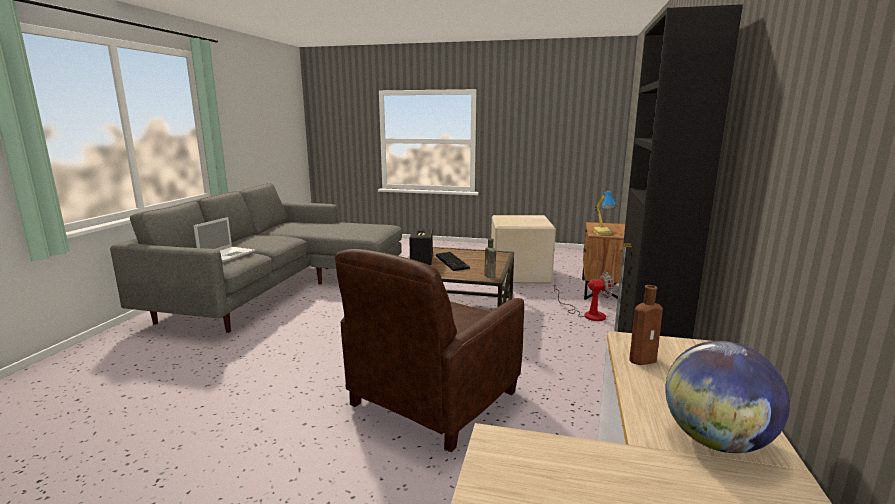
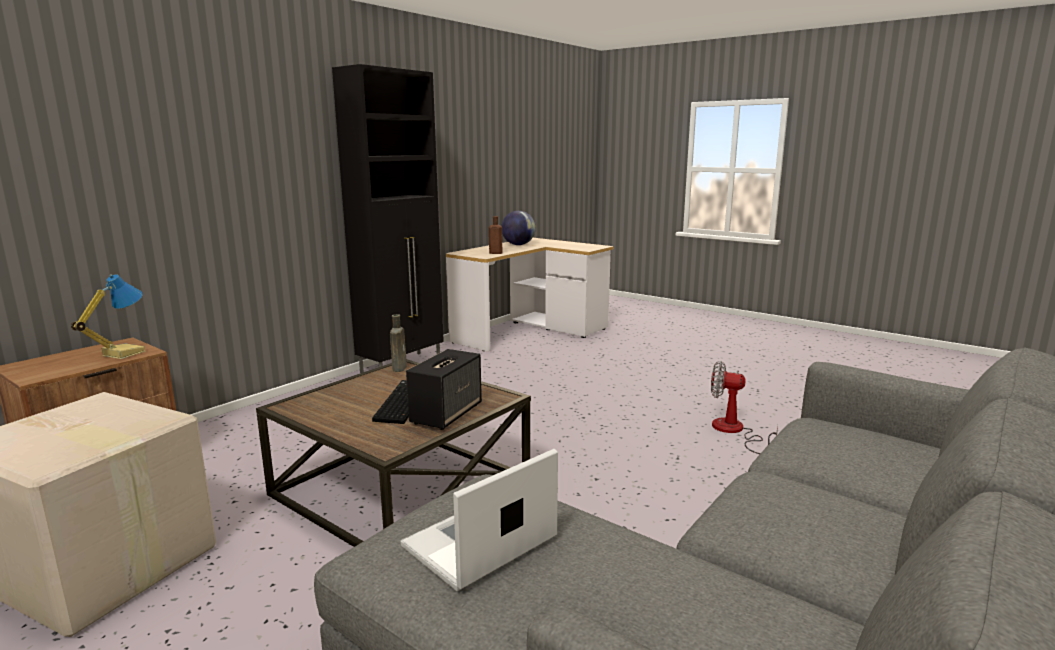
camera: 155 degrees left, 0 degrees up
(228, 254) = (846, 453): laptop -> laptop (477, 544)
(432, 399) = (544, 395): brown armchair -> none
(587, 314) = (245, 437): fan -> fan (734, 431)

